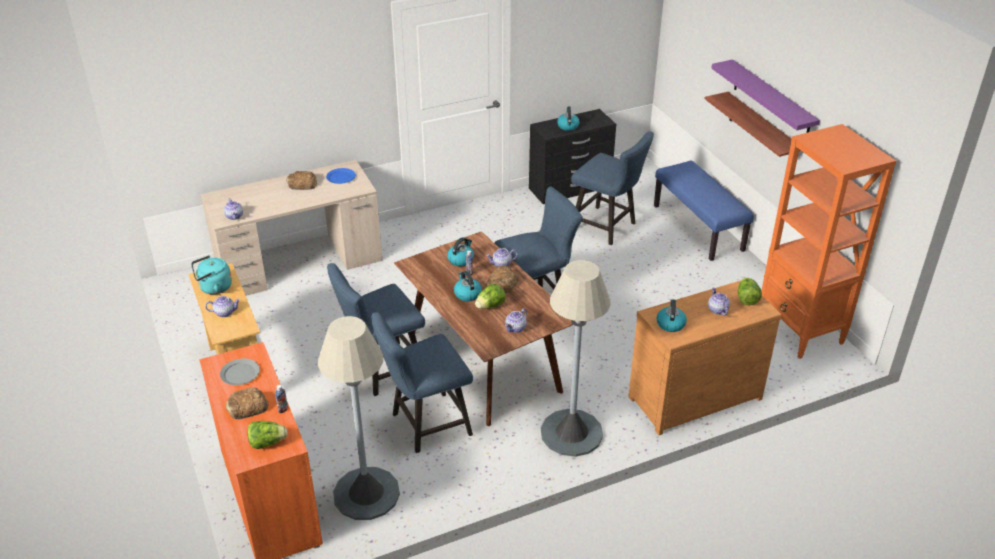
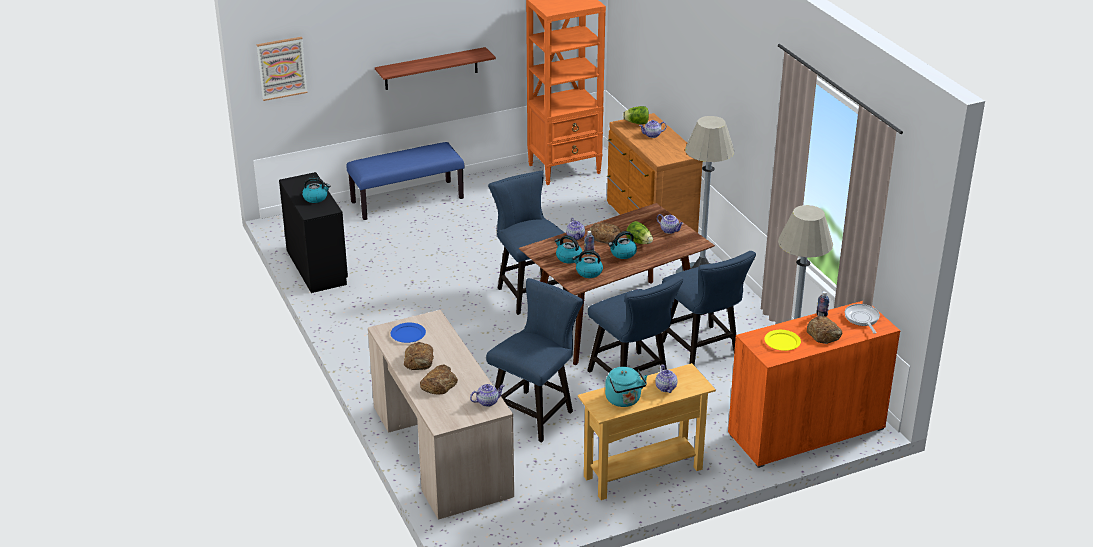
camera: 90 degrees left, 5 degrees down
(240, 373) = (782, 342): grey plate -> yellow plate
(267, 193) = (439, 384): none -> bread
(267, 443) = (862, 319): lettuce -> frying pan
(607, 228) = (399, 248): blue chair -> blue chair (535, 412)
(670, 324) = (672, 154): kettle -> kettle (588, 272)
(678, 38) = (281, 68): none -> picture
(771, 101) = (435, 37): purple shelf -> none

